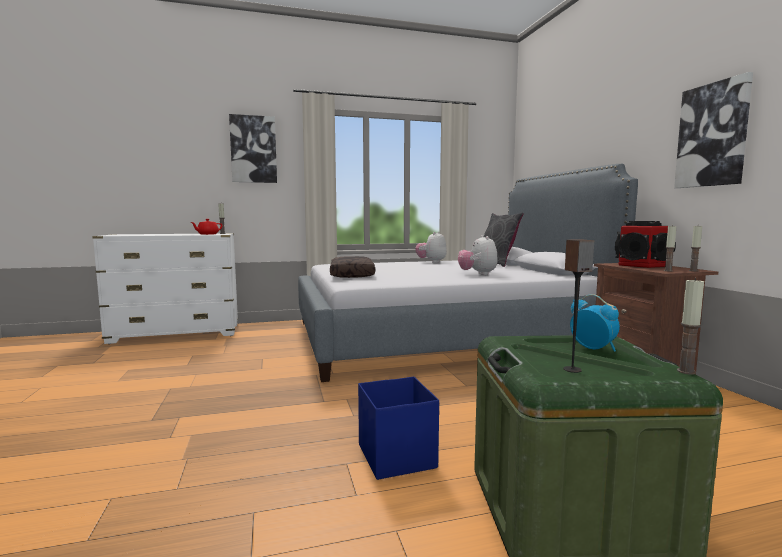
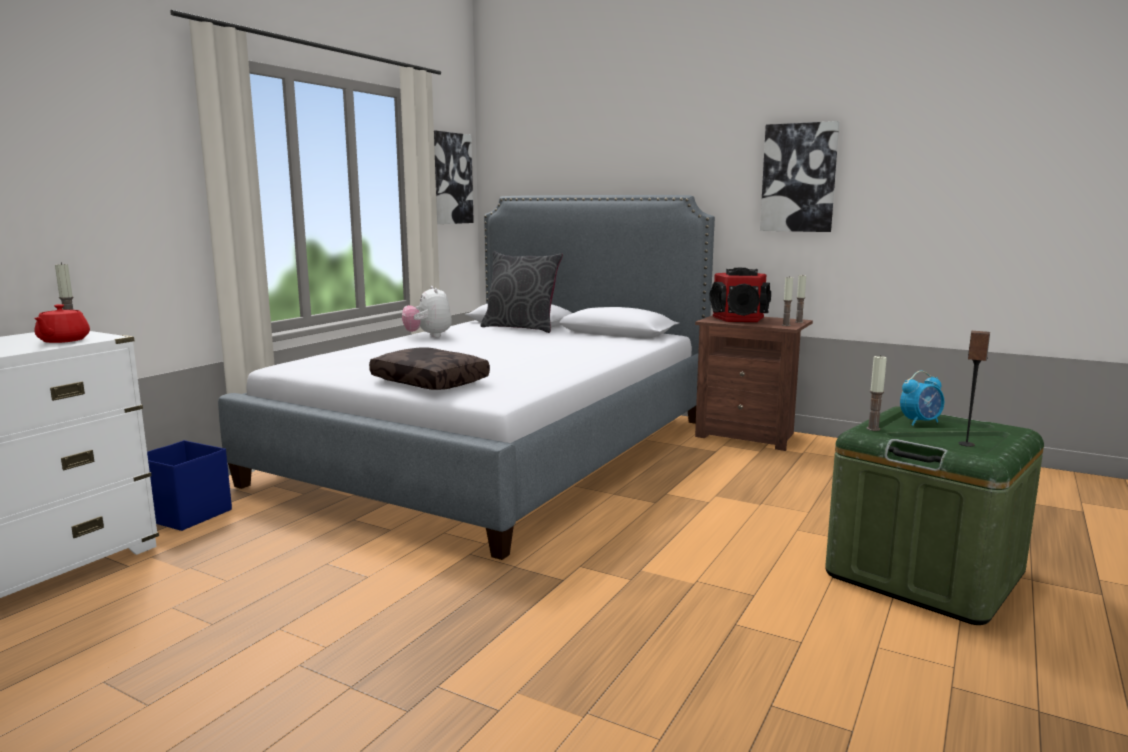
camera: 45 degrees left, 5 degrees up
(253, 149) = (87, 134): picture -> picture (450, 178)
(396, 456) = (754, 595): blue storage box -> blue storage box (186, 514)
(477, 274) = (570, 351): plush toy -> none
(593, 348) = (920, 422): alarm clock -> alarm clock turned 150 degrees clockwise
(686, 371) = (1011, 425): candle -> candle (873, 429)

